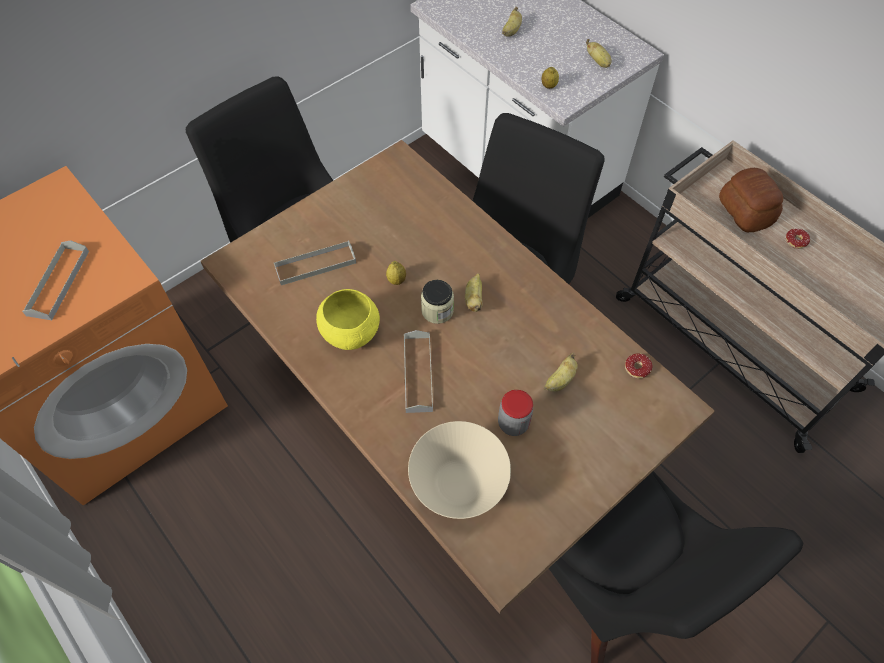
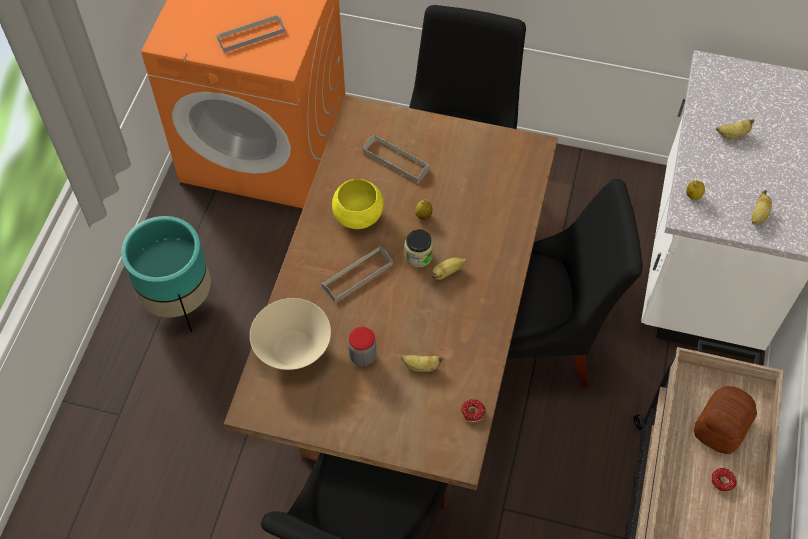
camera: 55 degrees right, 0 degrees up
(219, 591) = (179, 301): none -> turquoise planter

